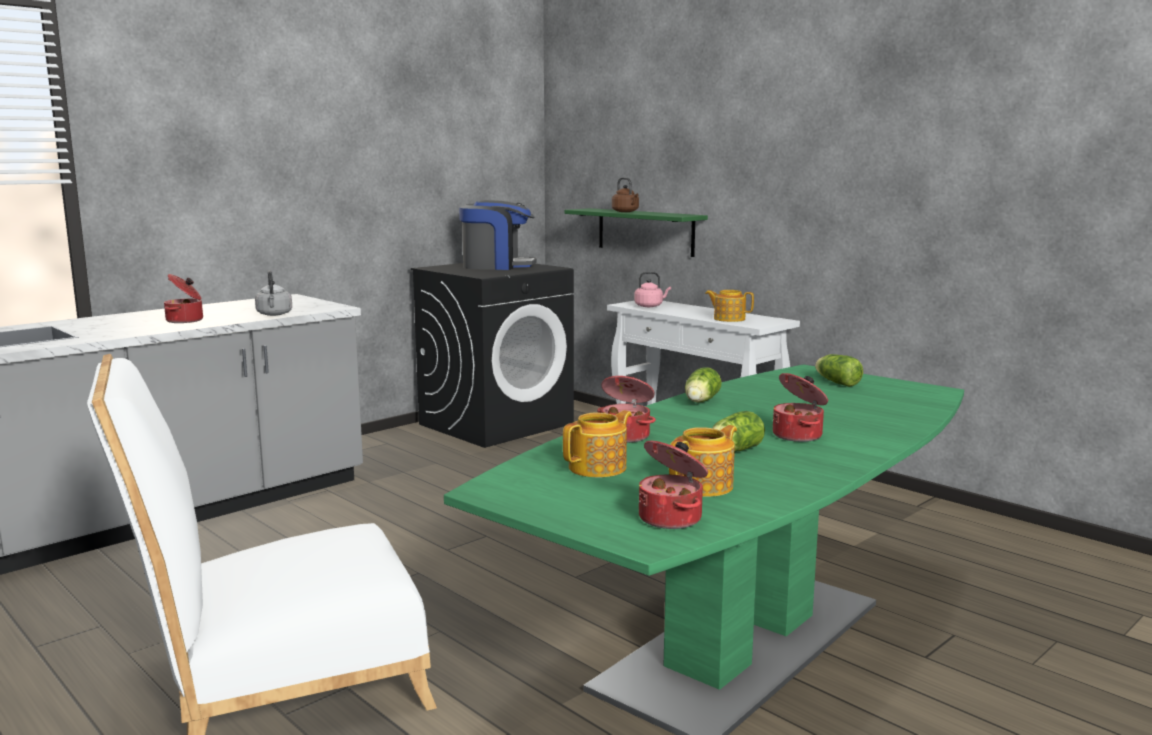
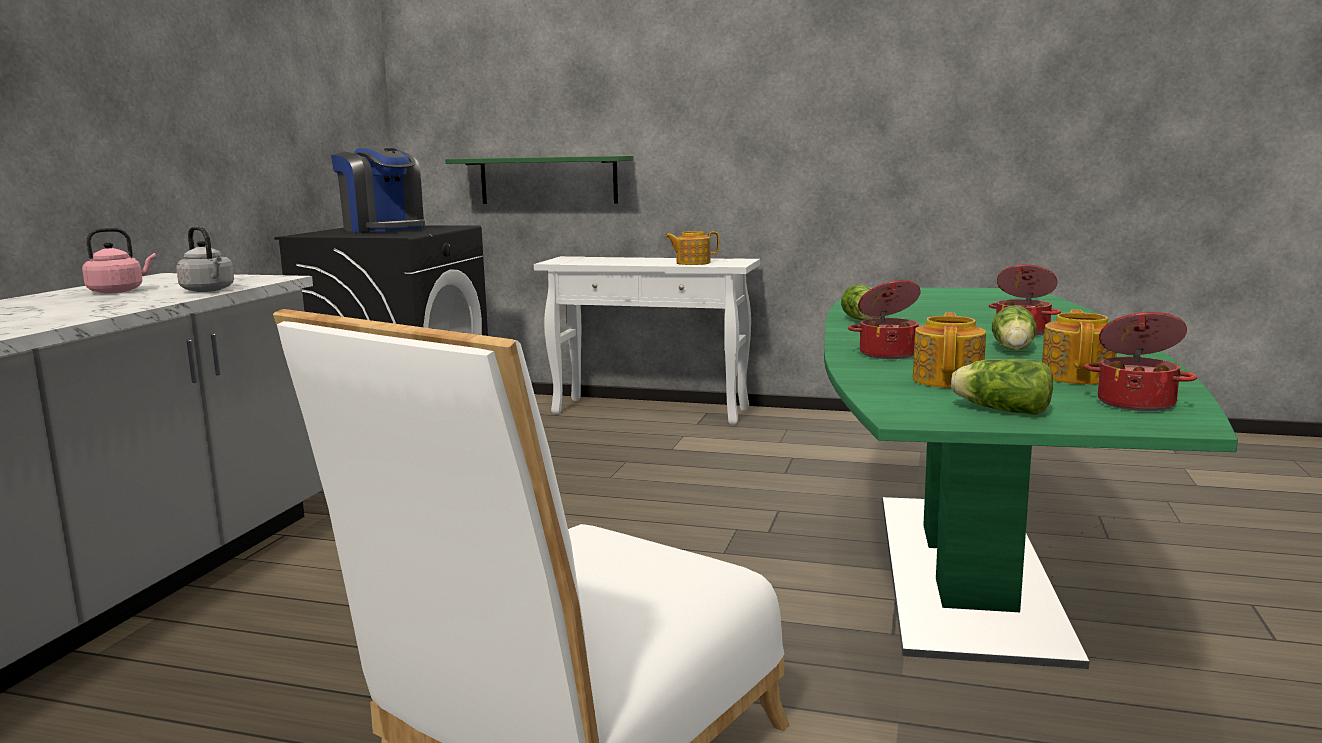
camera: 30 degrees left, 0 degrees up
(185, 320) = (82, 307): cooking pot -> none
(497, 266) = (384, 229): coffee machine -> coffee machine turned 75 degrees clockwise
(626, 211) = (530, 156): brown kettle -> none
(650, 306) = (584, 261): pink kettle -> pink kettle (119, 291)
(836, 382) = (926, 295): lettuce -> lettuce (999, 409)

